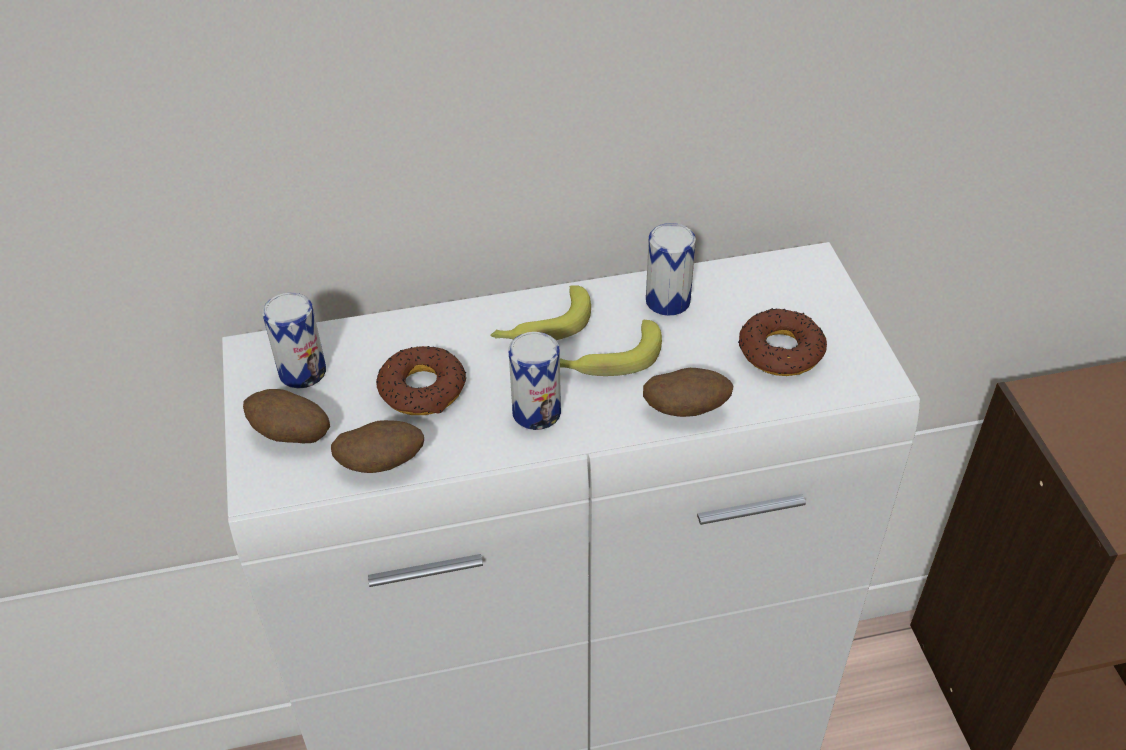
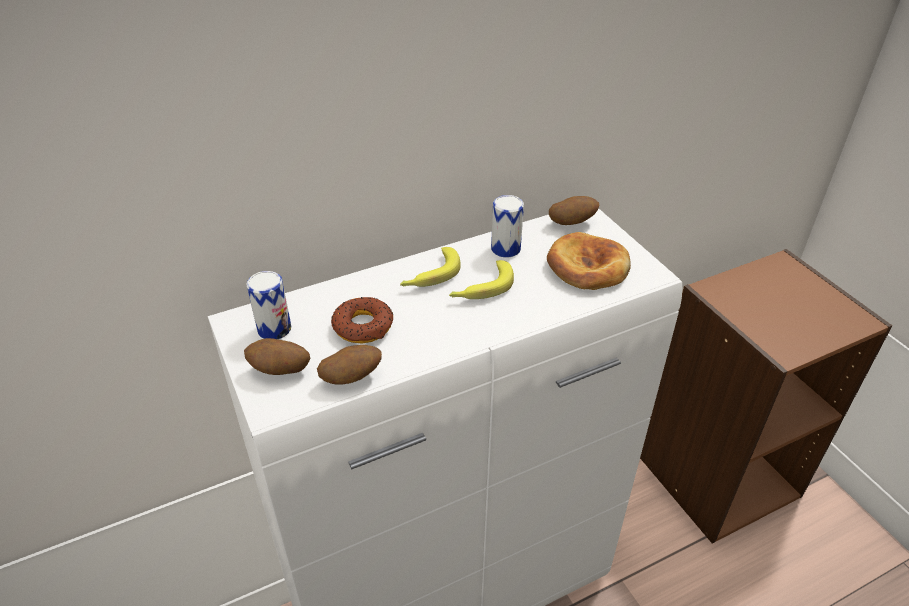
camera: 15 degrees left, 5 degrees down
(536, 412) = (446, 328): can -> none
(686, 409) = (542, 310): potato -> potato (572, 223)
(780, 350) = (587, 267): donut -> bread

